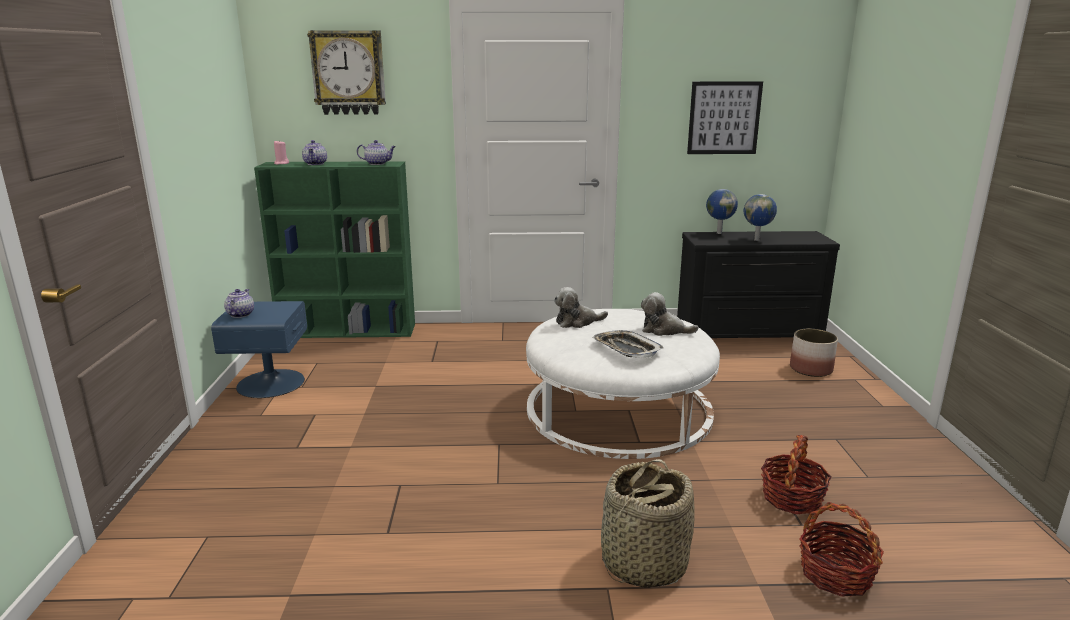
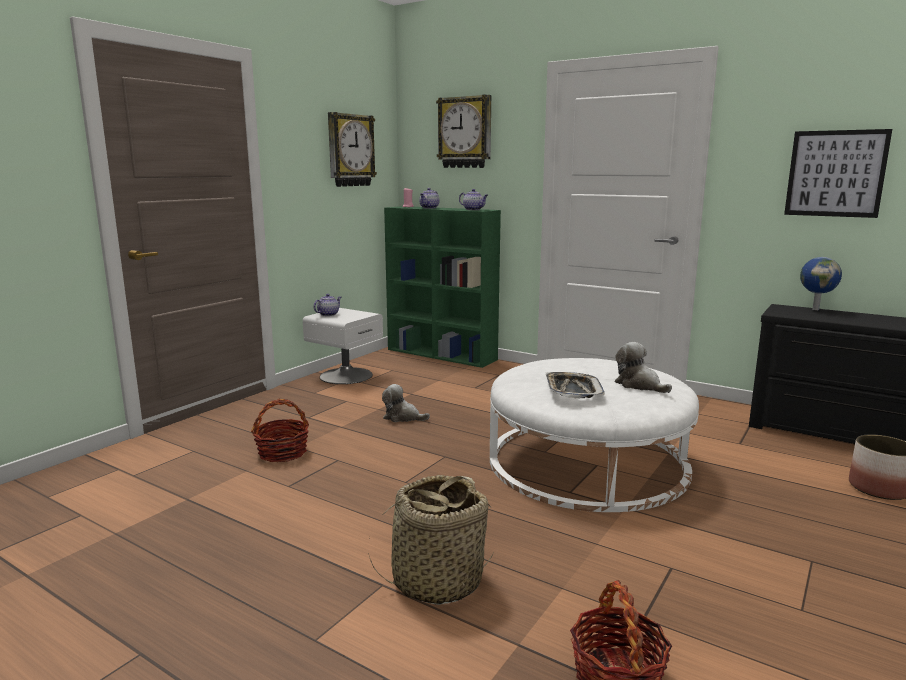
camera: 35 degrees right, 5 degrees down
(215, 100) = (350, 150): none -> wall clock
(269, 383) = (345, 375): blue nightstand -> white nightstand
(577, 322) = (565, 363): plush toy -> plush toy (402, 417)
(757, 240) = (854, 320): globe -> none
(792, 498) = (667, 592): basket -> basket (283, 453)

